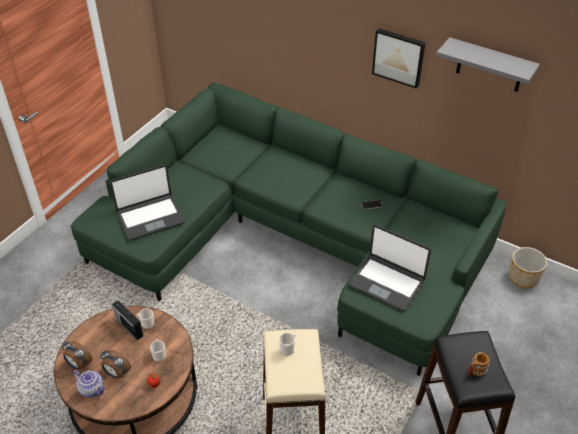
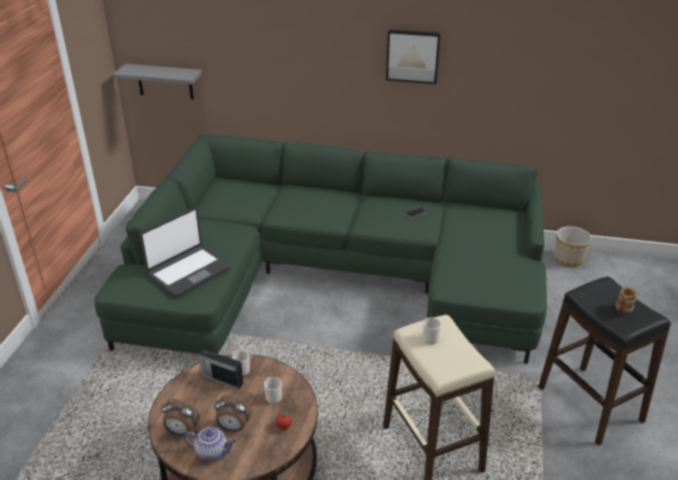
camera: 20 degrees left, 10 degrees down
(387, 282) = (471, 273): laptop -> none
(490, 66) = (510, 41): grey shelf -> grey shelf (165, 81)

